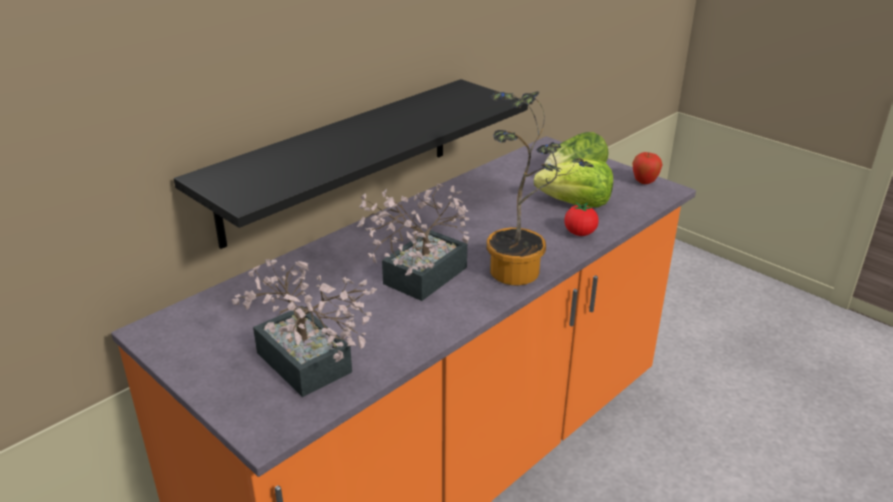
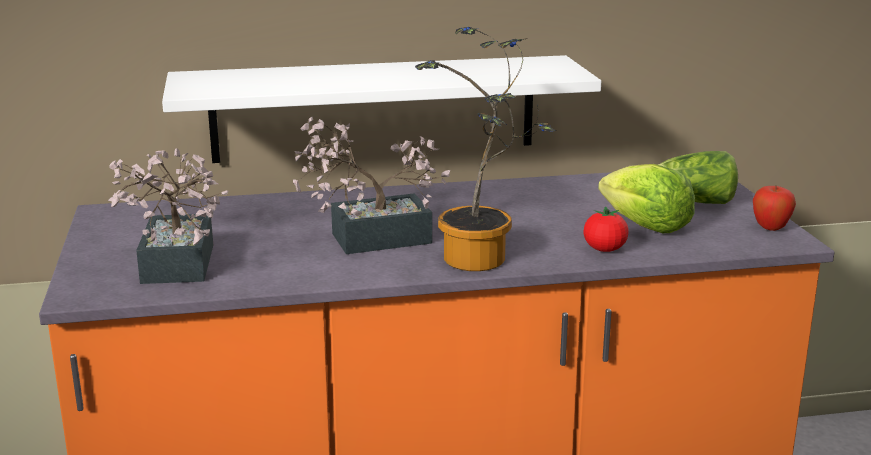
camera: 35 degrees right, 10 degrees down
(339, 159) = (374, 108): black shelf -> white shelf

